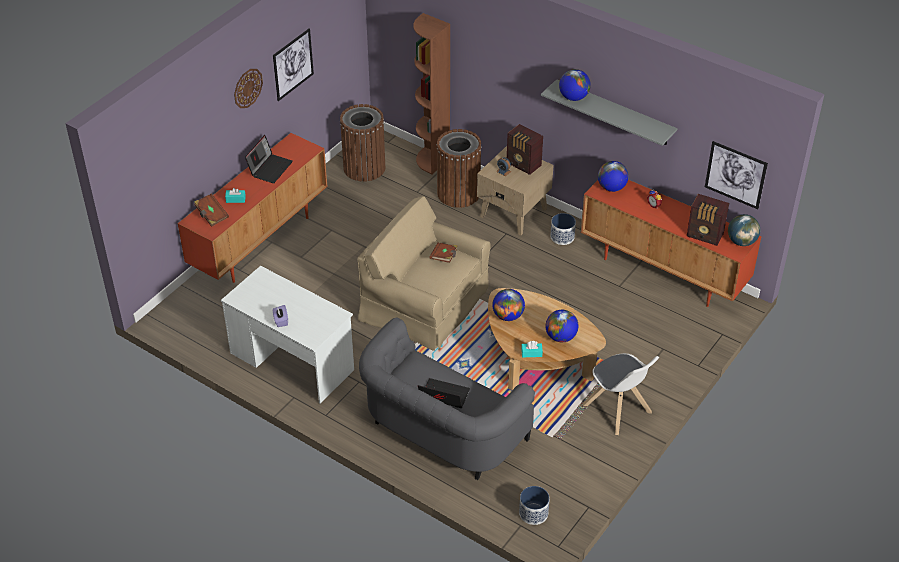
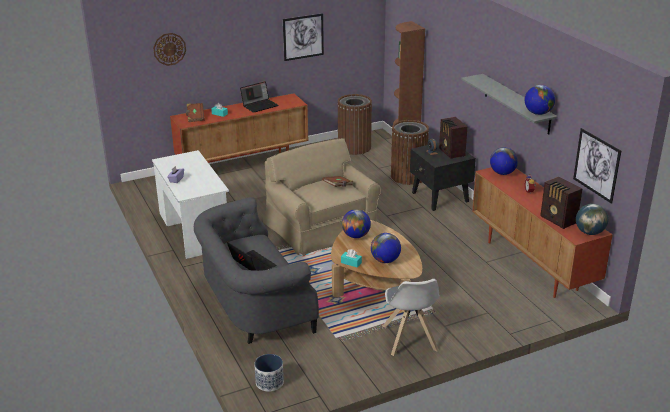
camera: 30 degrees right, 15 degrees down
(247, 88) = (254, 35): wall clock -> wall clock (169, 49)
(514, 213) = (440, 197): beige nightstand -> black nightstand
(562, 237) = (465, 220): planter -> none
(573, 97) = (485, 84): globe -> globe (538, 113)

